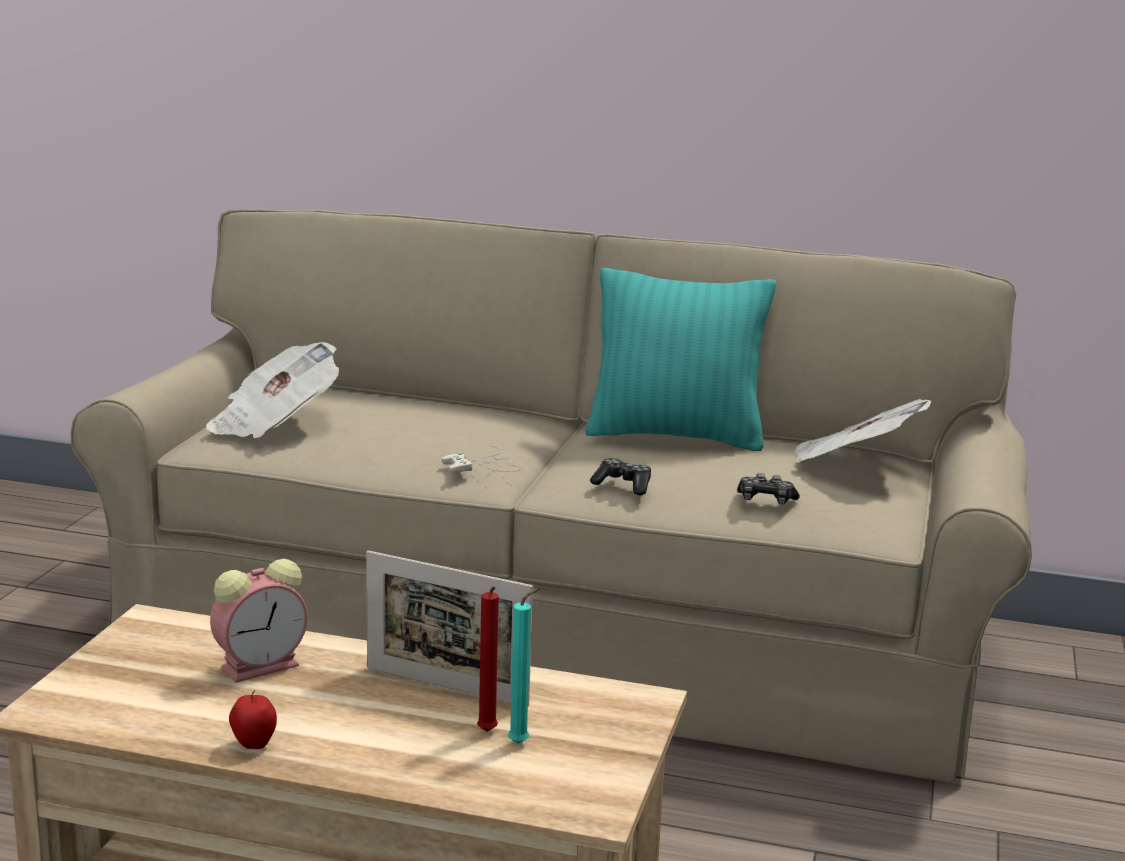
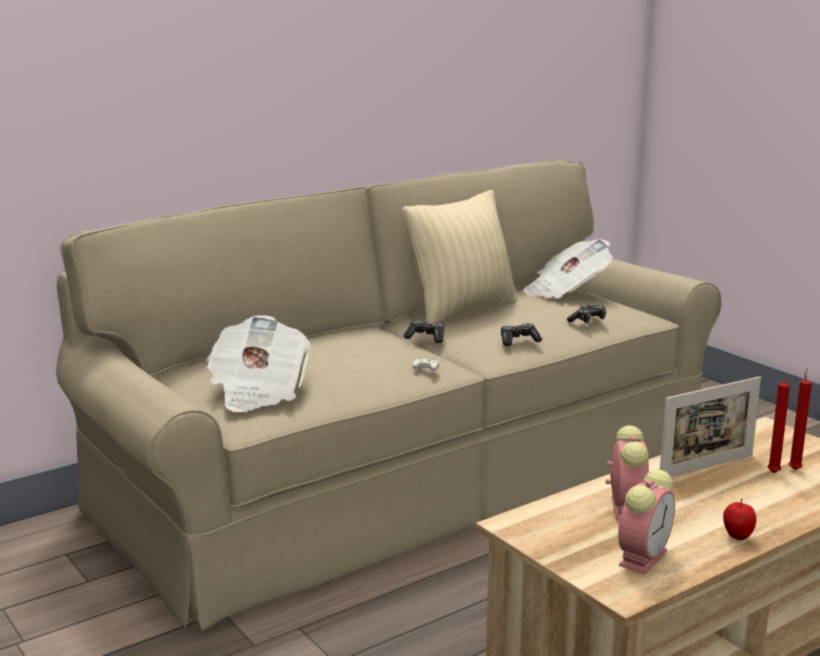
camera: 50 degrees left, 0 degrees up
(141, 702) = (643, 556): none -> alarm clock
(521, 743) = (795, 469): turquoise candle -> red candle
(558, 447) = (426, 338): none -> game controller
(675, 436) = (462, 309): turquoise pillow -> beige pillow

